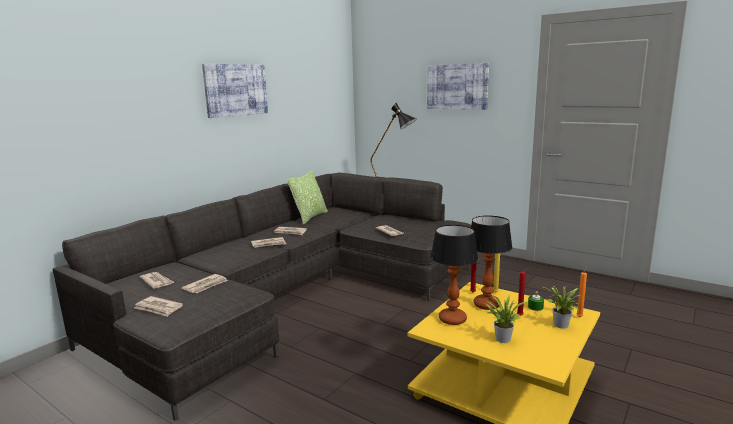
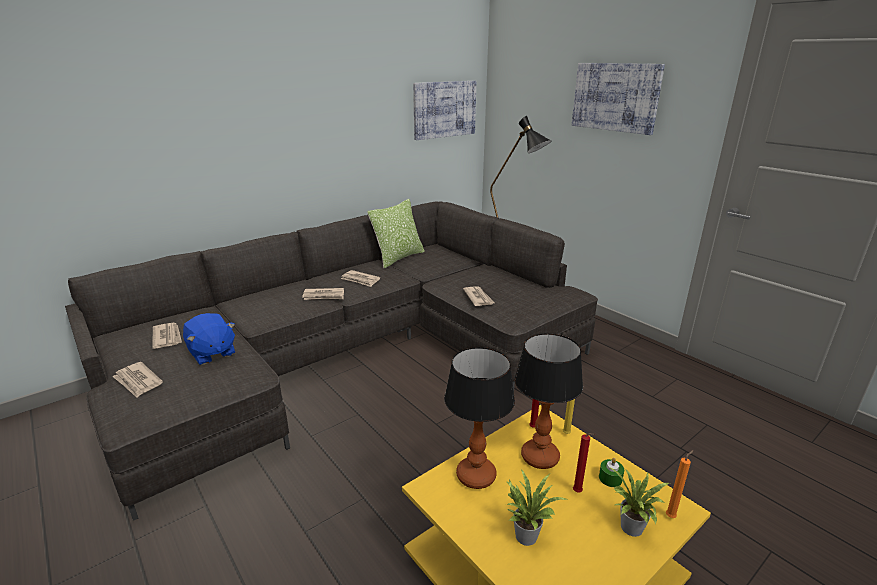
camera: 15 degrees right, 10 degrees up
(206, 285) = (212, 353): newspaper -> blue plush toy
(236, 90) = (307, 93): picture -> picture (444, 109)

